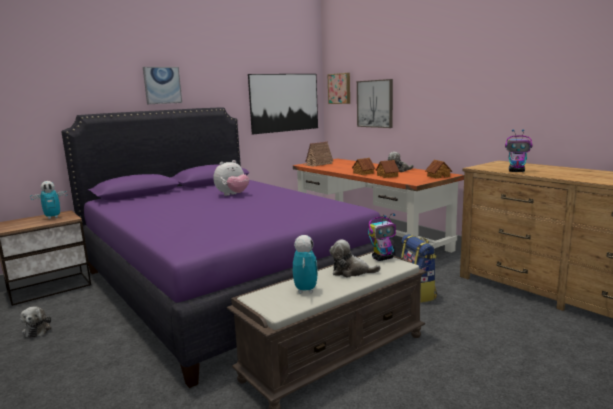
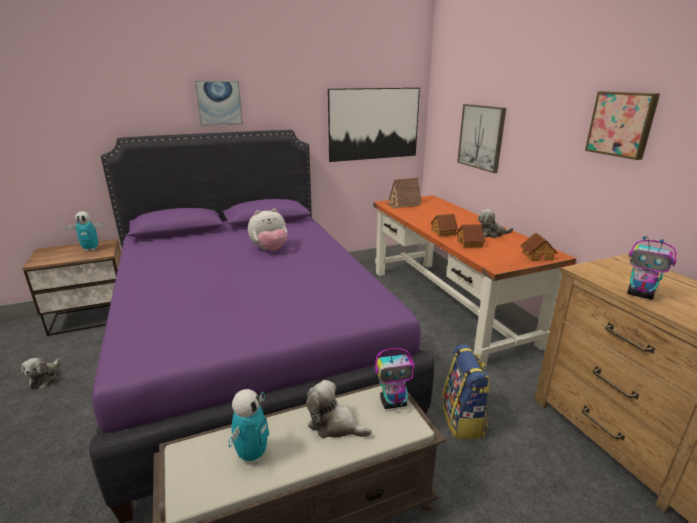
camera: 15 degrees right, 10 degrees up
(340, 88) = (445, 110): picture -> picture (621, 124)

